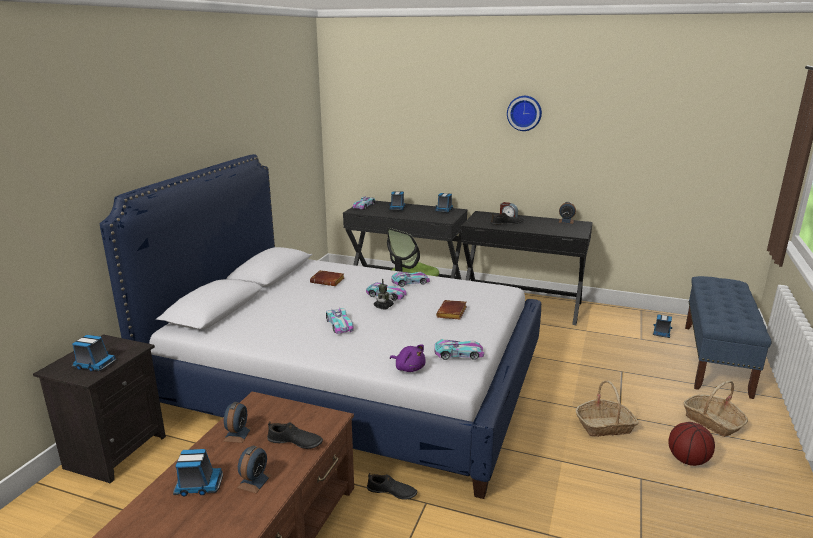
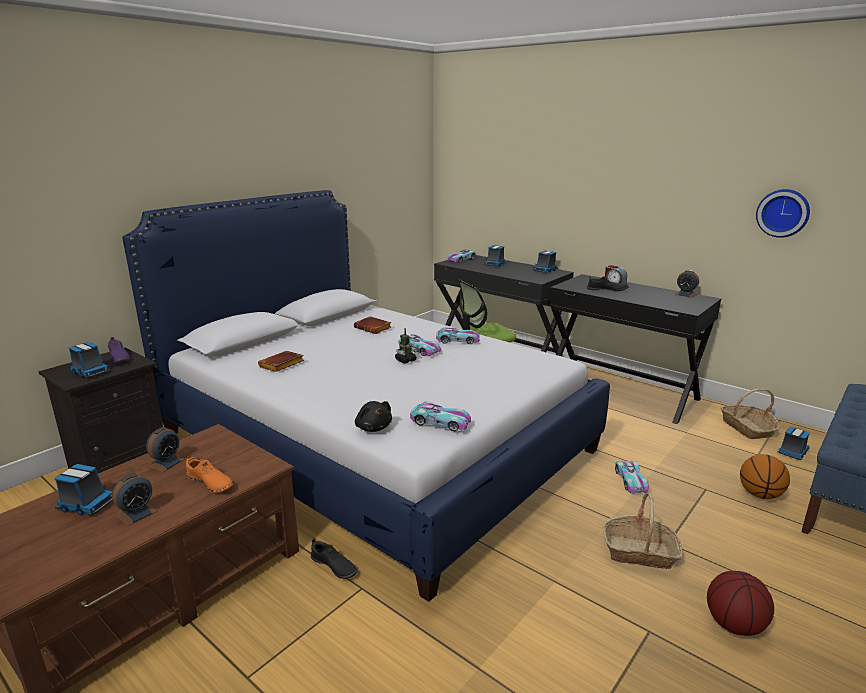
camera: 20 degrees right, 0 degrees up
(109, 346) = (118, 358): none -> purple shoe
(295, 442) = (210, 483): black shoe -> orange shoe
(339, 325) = (343, 371): toy car -> toy car (631, 480)
(409, 368) = (373, 427): purple plush toy -> black plush toy
(452, 313) = (475, 378): brown book -> brown book (281, 365)
(524, 113) = (646, 157): wall clock -> wall clock (783, 213)
(657, 368) = (760, 494): none -> basketball
(712, 422) = (804, 582): basket -> basket (747, 428)

